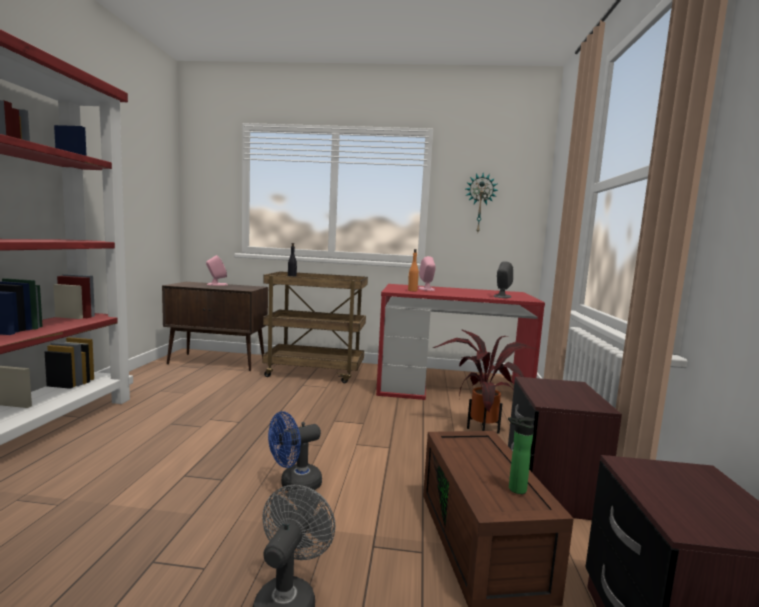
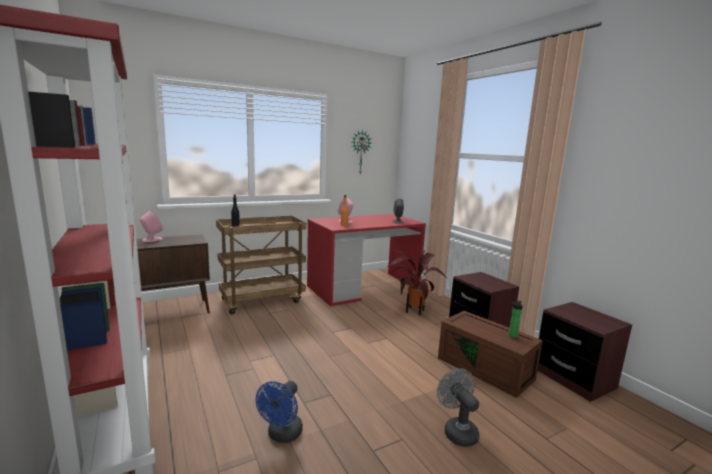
camera: 35 degrees left, 5 degrees up
(294, 485) = (374, 379): blue fan -> blue fan (282, 435)

